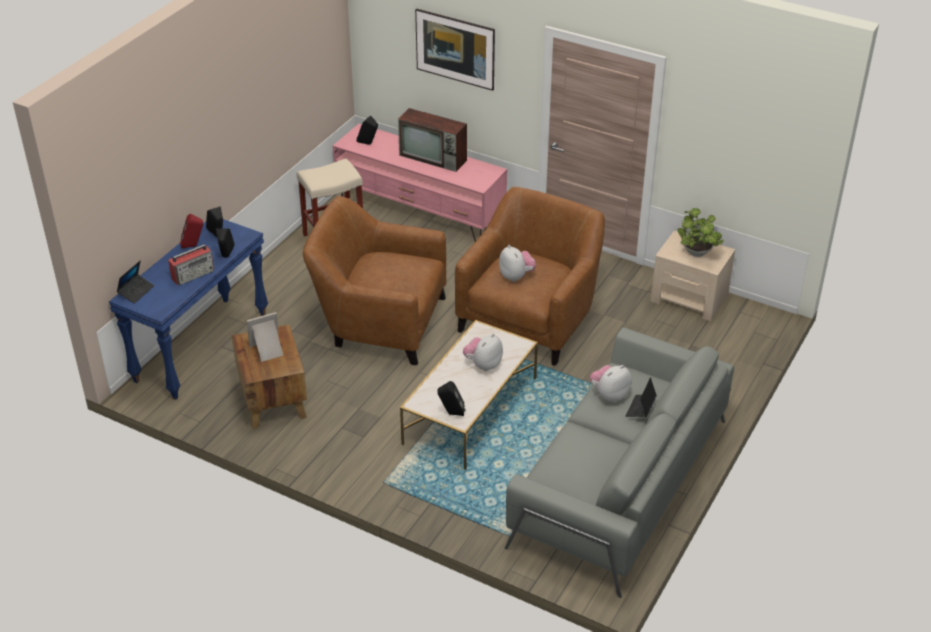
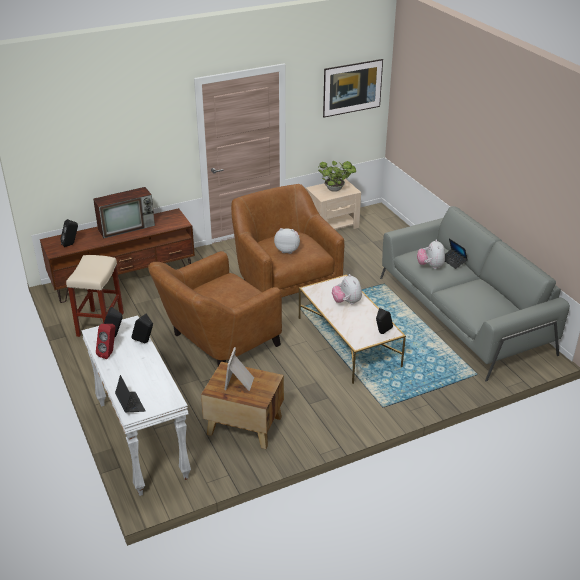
camera: 55 degrees left, 5 degrees down
(193, 274) = (146, 366): radio -> none
(201, 346) = (141, 439): blue console table -> white console table
(420, 210) = (123, 277): pink tv stand -> brown tv stand
(455, 64) = (122, 143): picture -> picture (352, 99)

